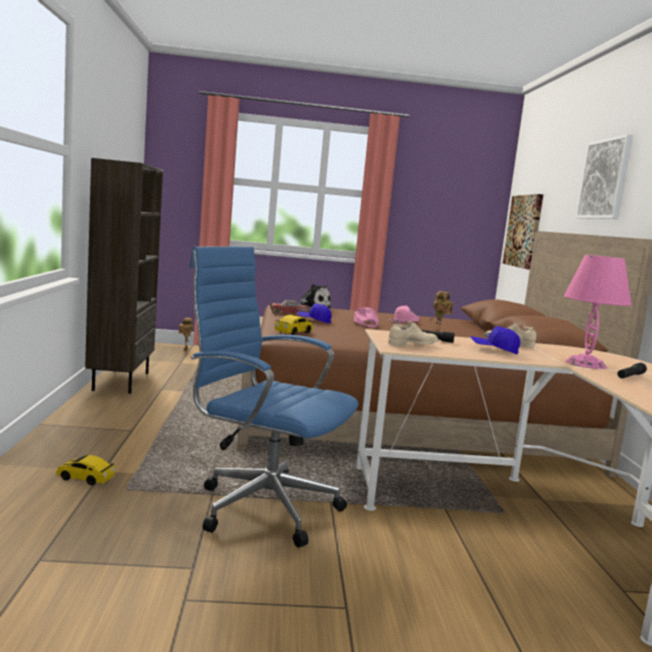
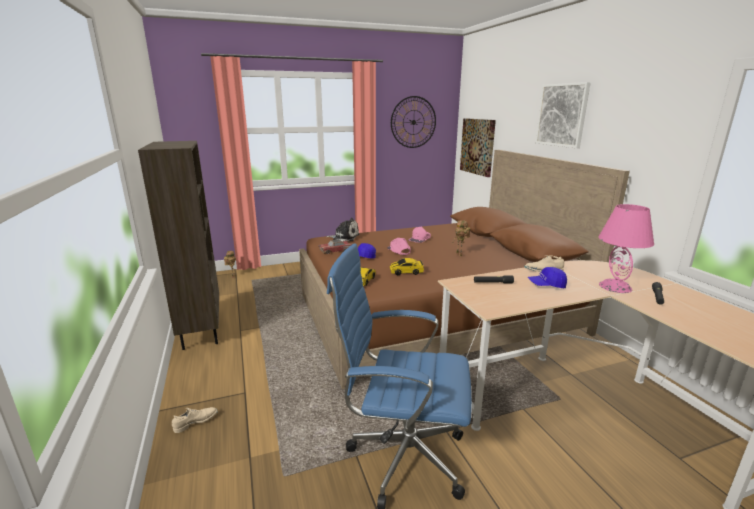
camera: 15 degrees left, 10 degrees up
(85, 478) = (240, 473): toy car -> toy car (406, 272)
(412, 345) = (493, 298): beige shoe -> beige shoe (196, 422)
(445, 195) = (413, 122): none -> wall clock

